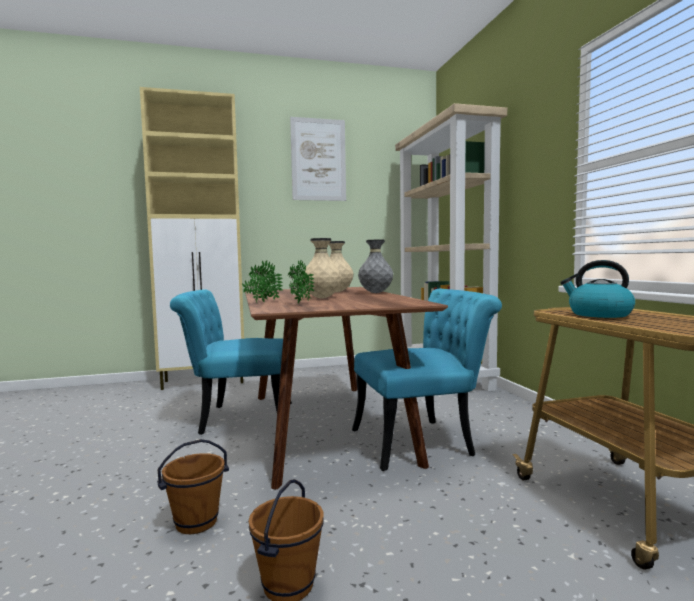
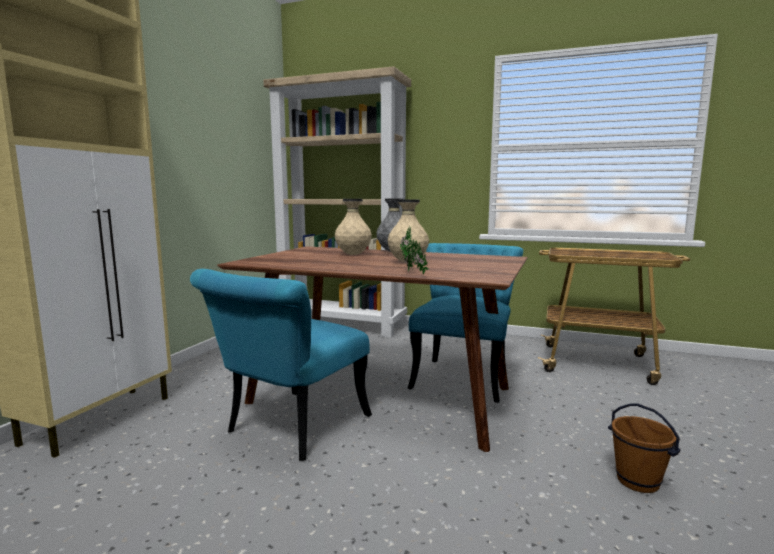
camera: 55 degrees left, 5 degrees up
(196, 523) = (522, 503): brown bucket -> none
(299, 304) = (456, 270): potted plant -> none
(318, 160) = (191, 79): picture -> none
(598, 314) = (592, 253): kettle -> none

